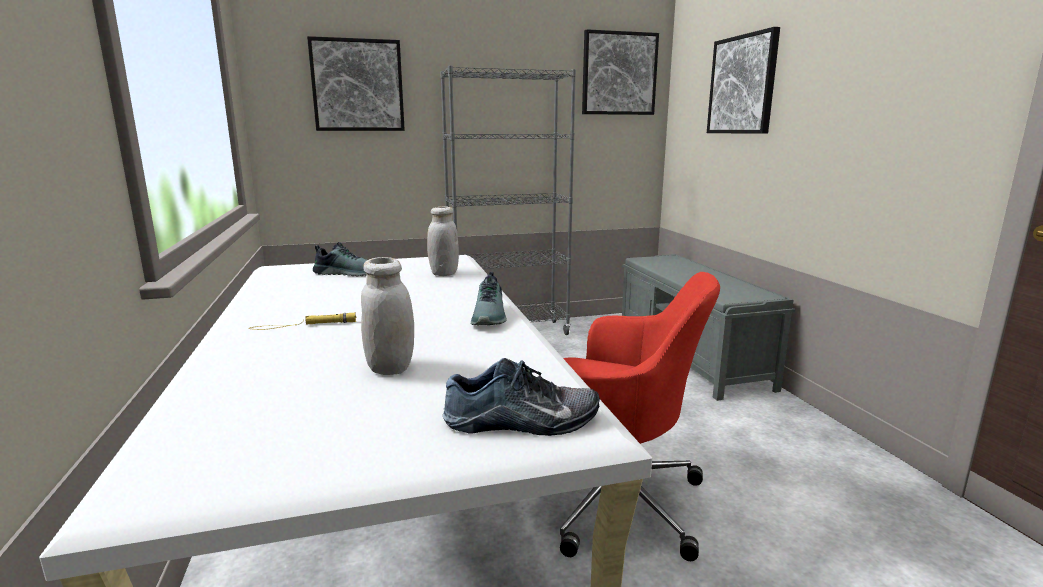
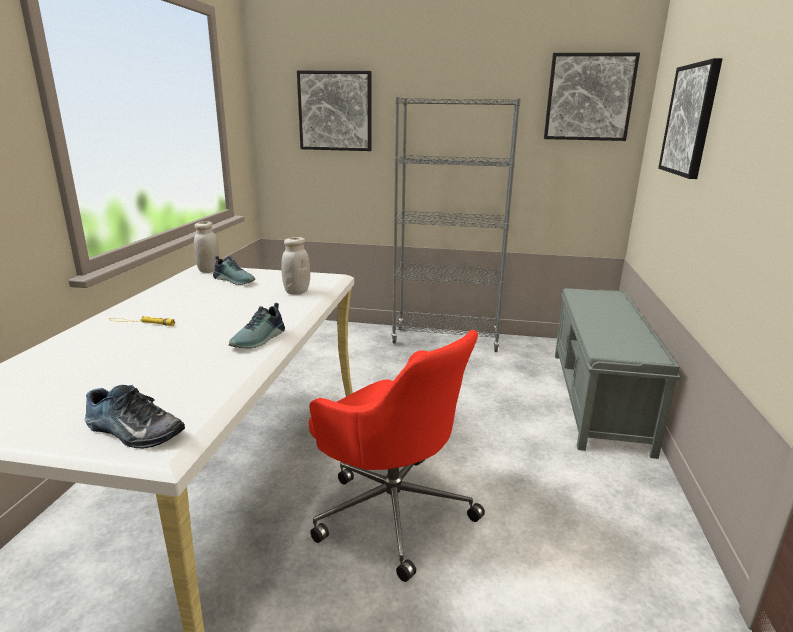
camera: 25 degrees right, 5 degrees up
(390, 367) = (132, 369): white jar -> white jar (209, 270)

